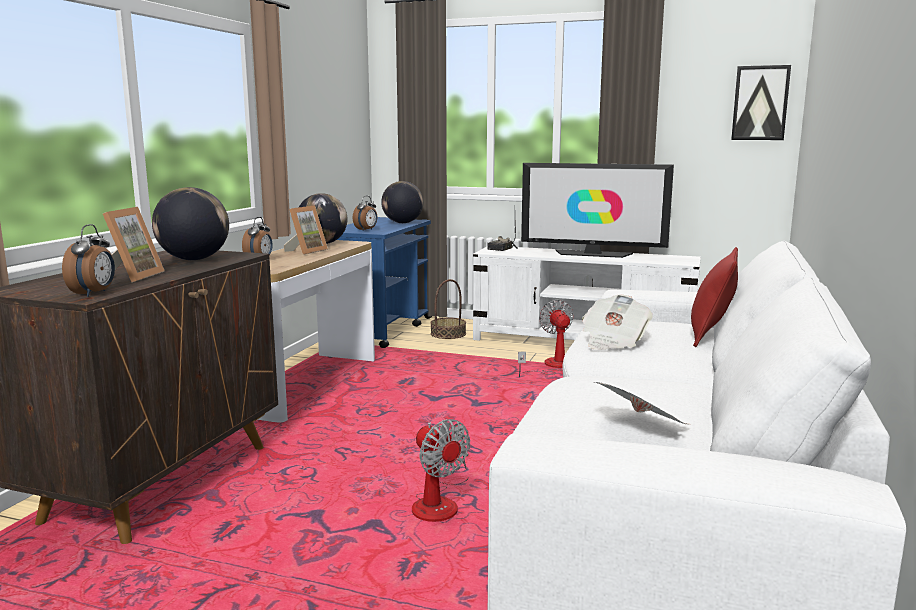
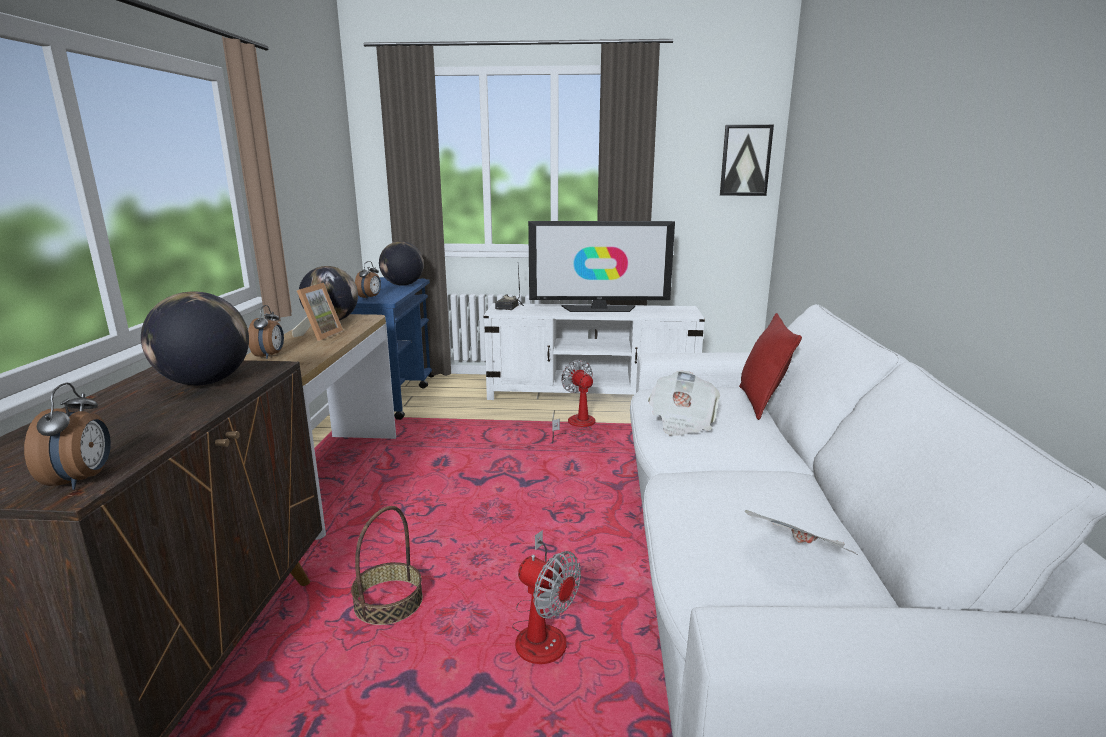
camera: 15 degrees left, 5 degrees up
(131, 277) = (128, 430): picture frame -> none
(448, 334) = (459, 394): basket -> basket (388, 602)

